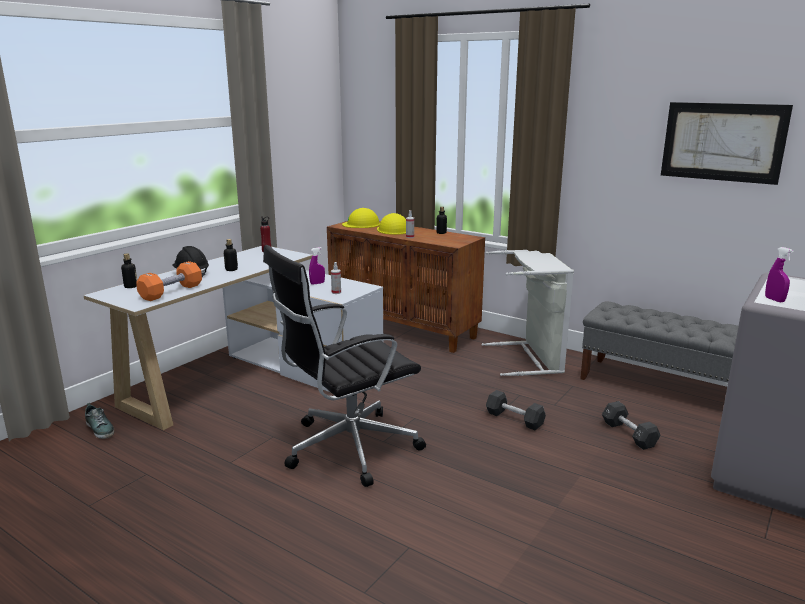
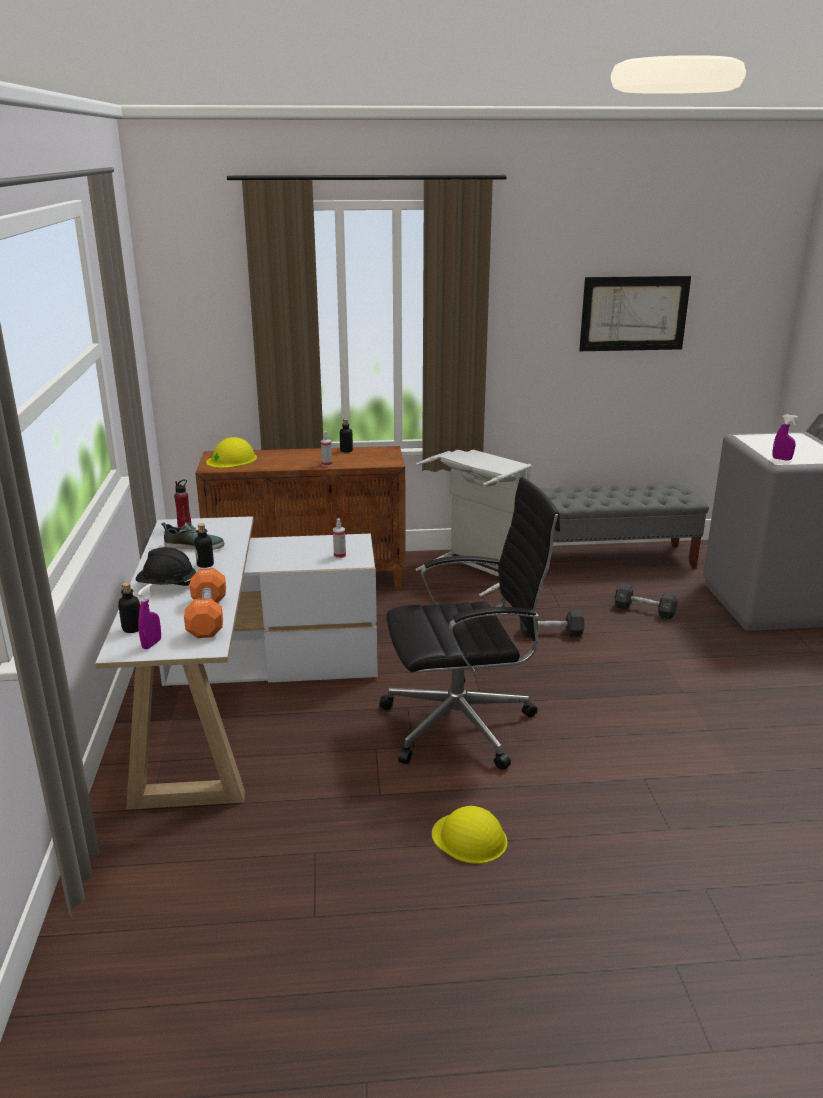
camera: 40 degrees left, 5 degrees up
(100, 429) = (160, 841): shoe -> shoe (194, 546)
(317, 283) = (295, 551): purple spray bottle -> purple spray bottle (152, 644)
(347, 448) = (463, 724): black office chair -> black office chair turned 120 degrees counterclockwise
(393, 230) = (287, 459): yellow hard hat -> yellow hard hat (469, 838)

